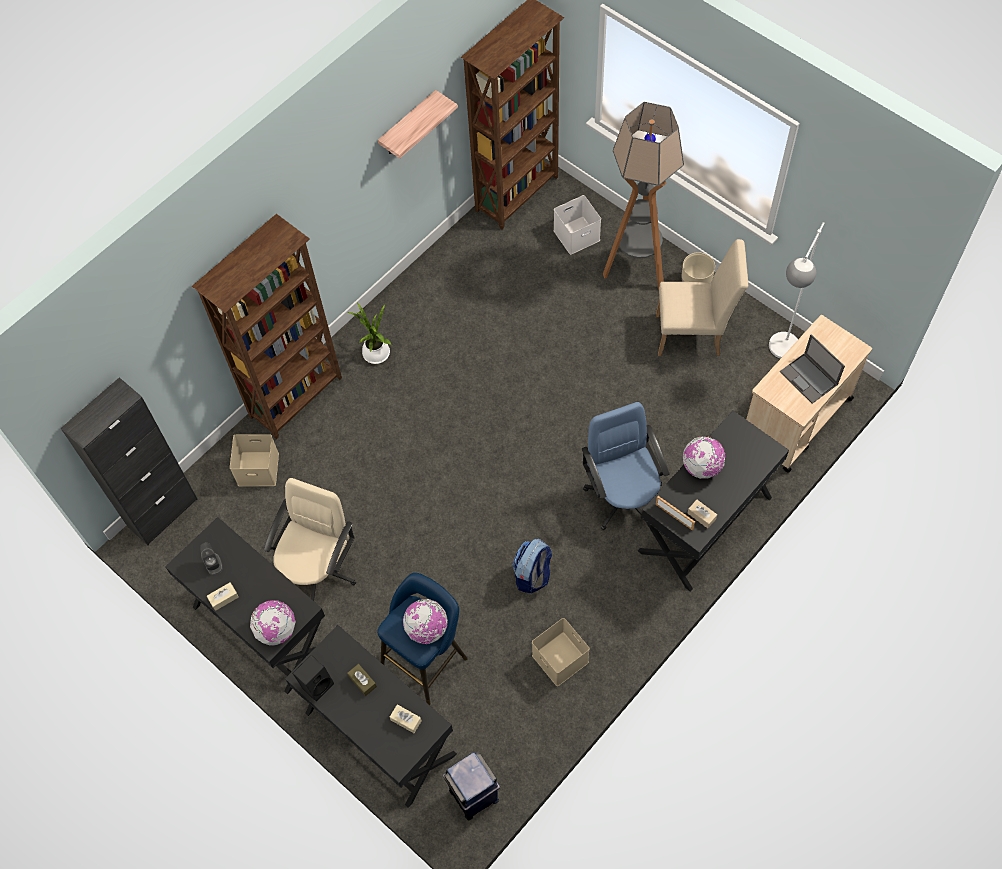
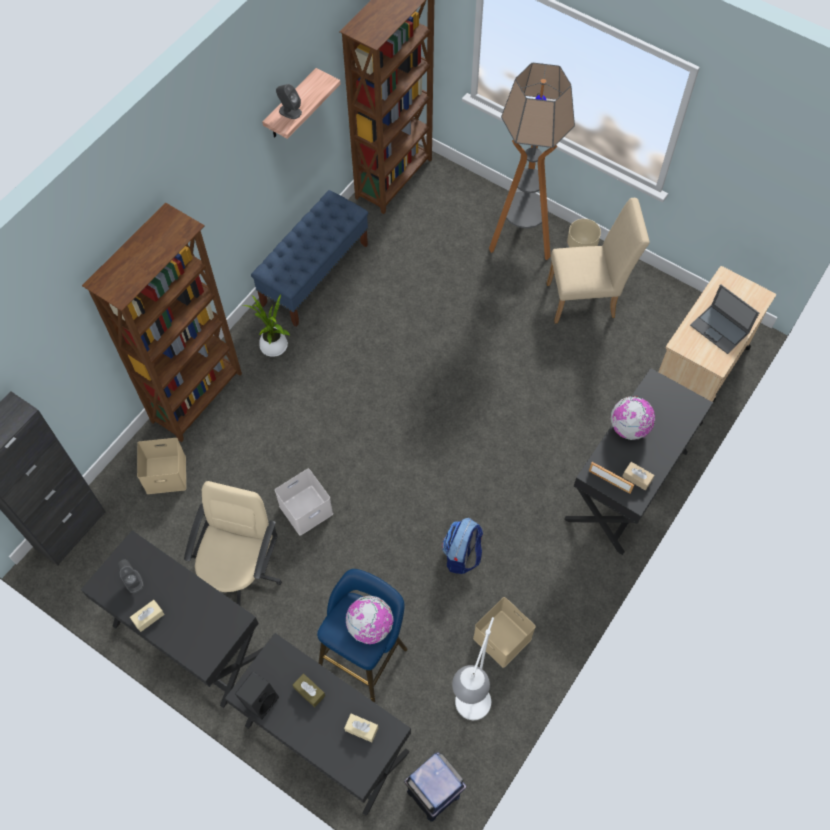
camera: 10 degrees left, 0 degrees up
(276, 630) = (209, 645): globe -> none
(405, 132) = (290, 111): none -> grey speaker
(425, 285) = (315, 274): none -> blue bench
(577, 234) = (458, 212): white storage box -> white storage box (306, 508)
(623, 496) = (541, 465): blue office chair -> none
(779, 354) = (672, 311): white floor lamp -> white floor lamp (469, 714)

